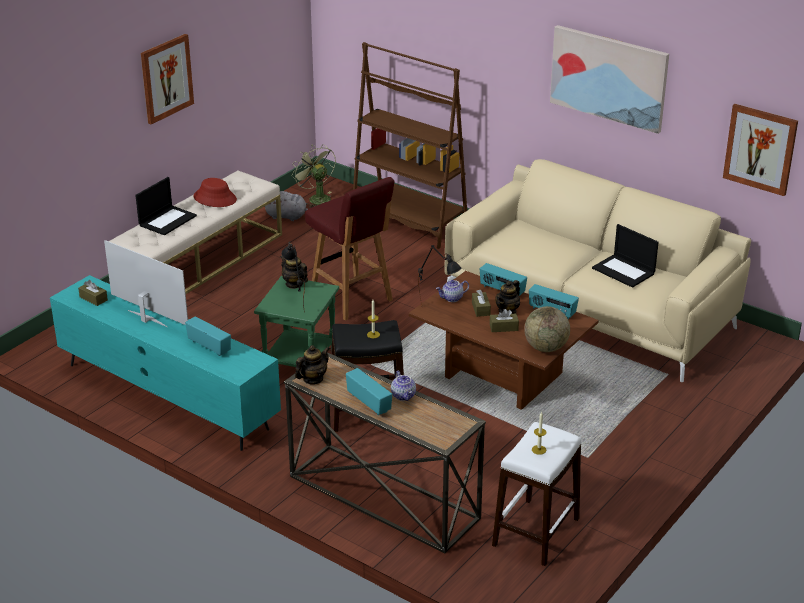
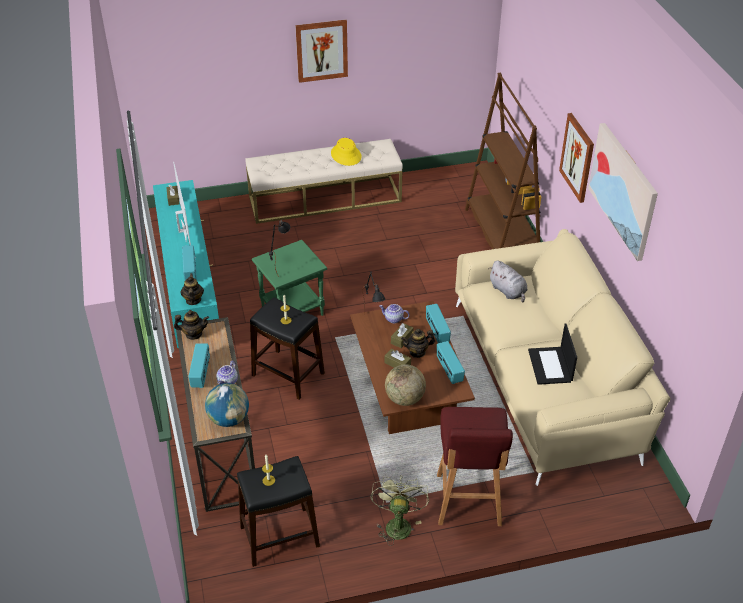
camera: 40 degrees right, 10 degrees up
(167, 220) = (296, 159): laptop -> none
(215, 198) = (346, 155): red hat -> yellow hat
(287, 216) = (422, 189): grey plush toy -> grey plush toy (508, 291)
(294, 284) = (300, 250): teapot -> teapot (193, 300)
(316, 198) = (459, 183): green fan -> green fan (397, 523)
(352, 298) = (385, 278): red stool -> red stool (468, 501)
(448, 420) = (229, 419): none -> globe
(536, 532) = (280, 537): white stool -> black stool
(760, 149) = (693, 322): picture -> picture (577, 157)

